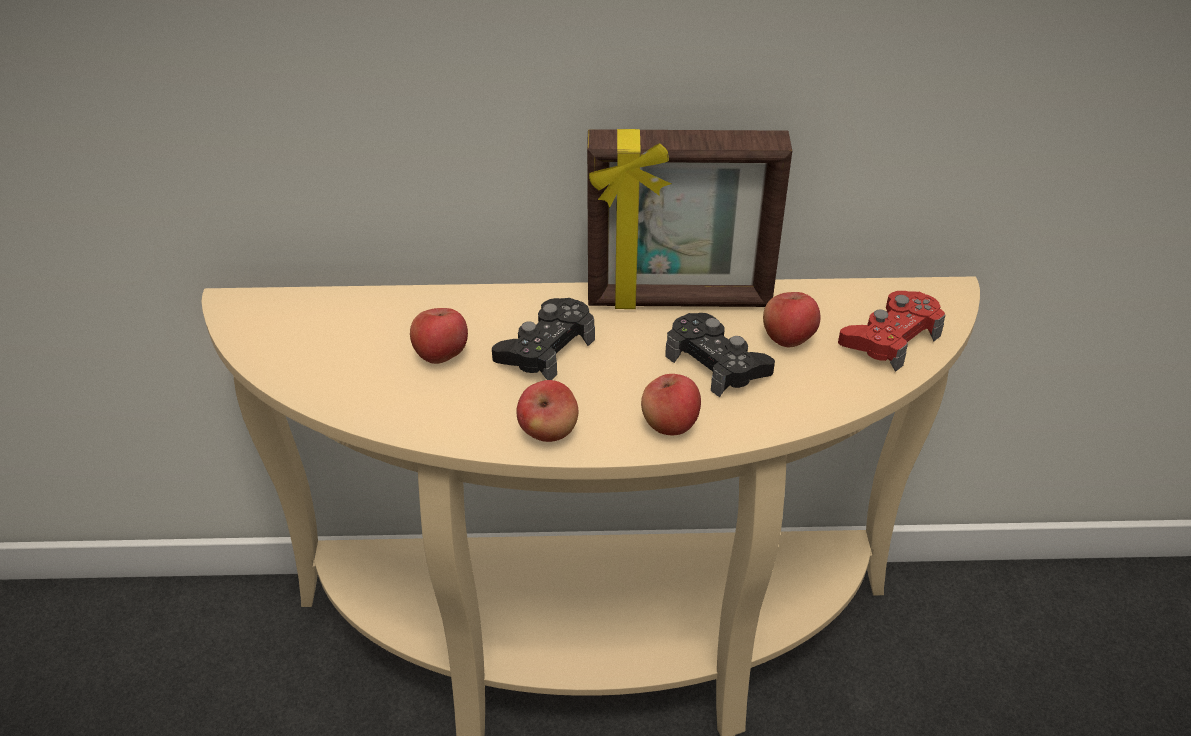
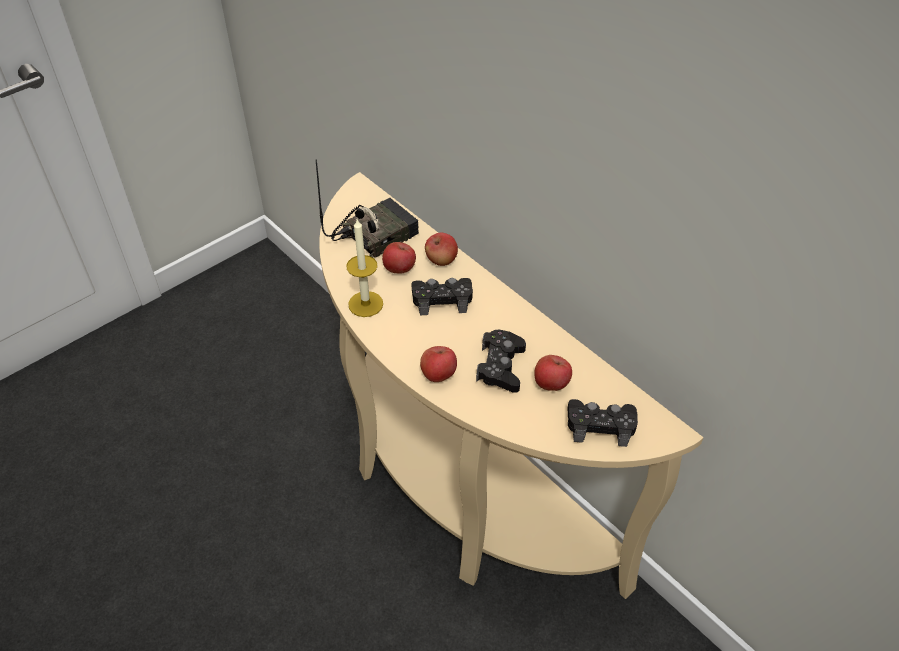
camera: 50 degrees right, 5 degrees up
(346, 340) = (375, 234): none -> radio
(463, 422) = (365, 304): none -> candle
(548, 432) = (389, 335): apple -> apple (441, 260)
(679, 300) = (531, 325): picture frame -> none
(890, 338) = (600, 426): red game controller -> black game controller

